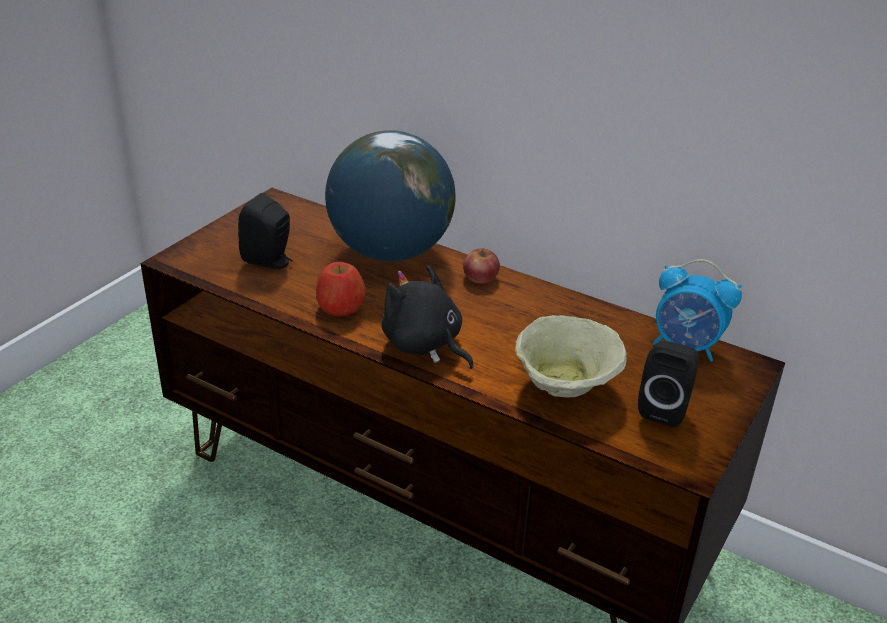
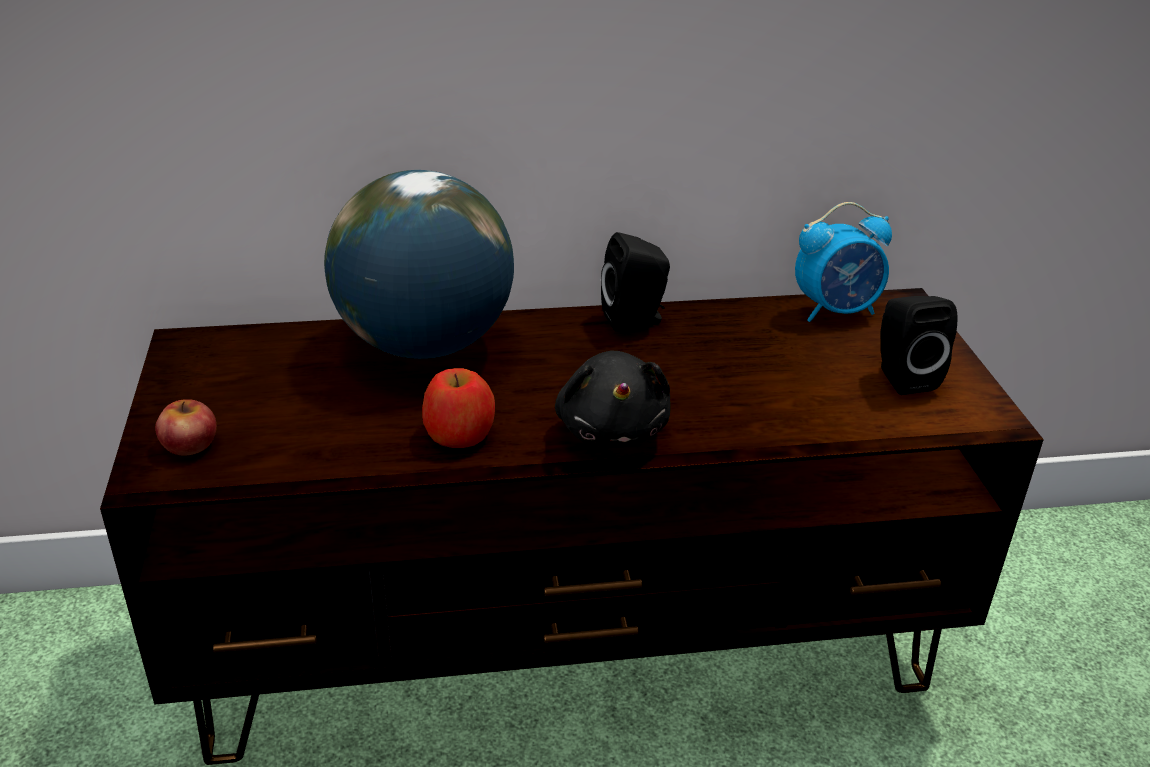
camera: 40 degrees left, 0 degrees up
(270, 261) = (291, 420): black speaker -> black speaker (636, 320)
(424, 345) = (612, 429): black plush toy -> black plush toy turned 105 degrees counterclockwise
(480, 277) = (561, 328): apple -> apple (190, 444)
(566, 386) = (798, 400): beige bowl -> none

